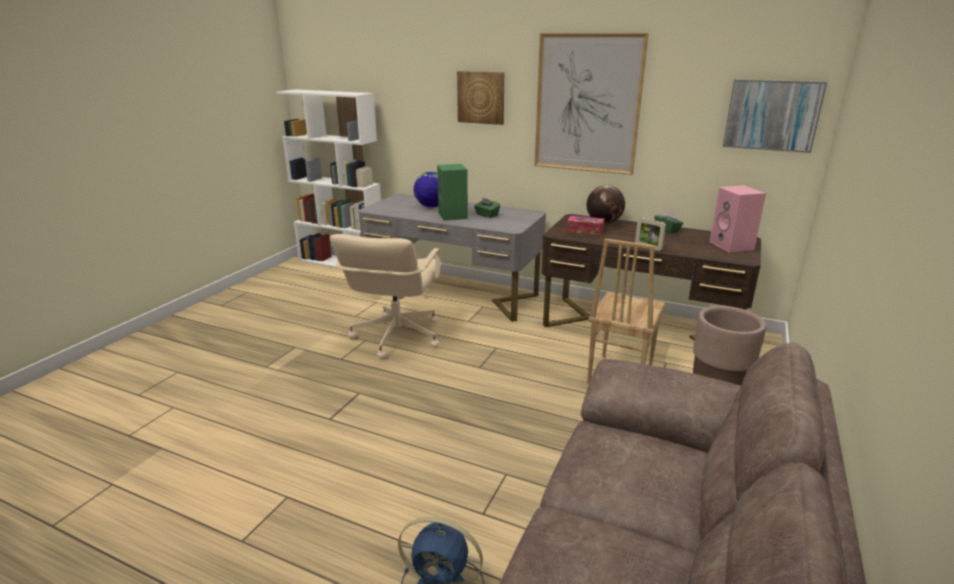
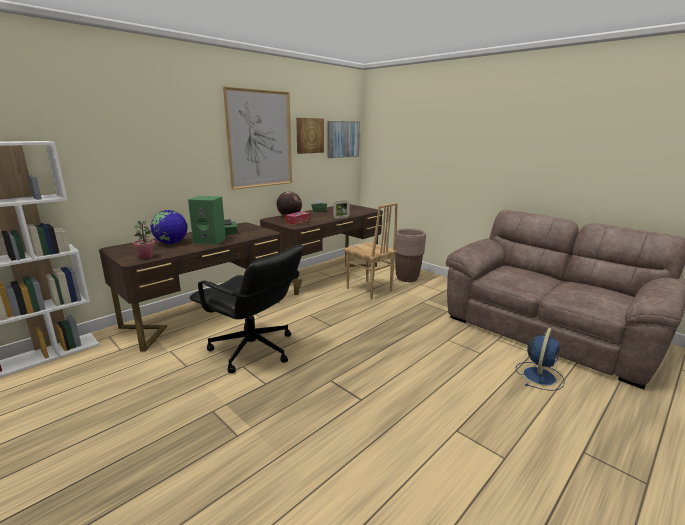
camera: 70 degrees left, 5 degrees down
(386, 209) = (146, 256): none -> potted plant
(396, 337) = (253, 350): beige office chair -> black office chair
(453, 293) = (205, 314): grey desk -> brown desk
(481, 97) = (179, 139): picture -> picture (309, 135)
(732, 246) = (354, 208): pink speaker -> none

